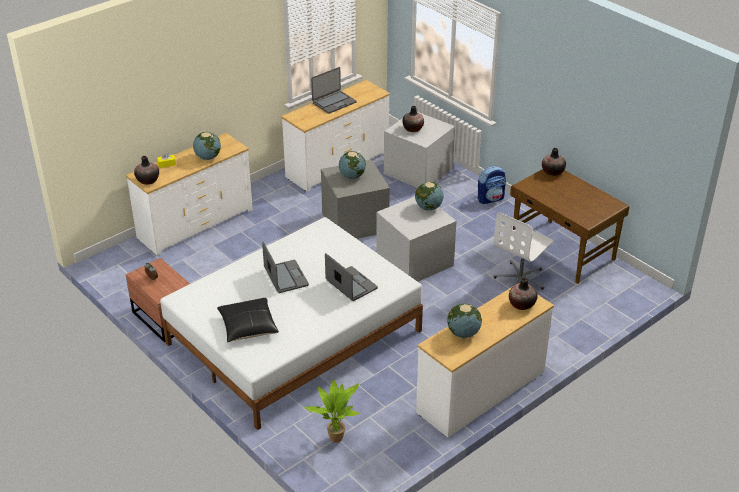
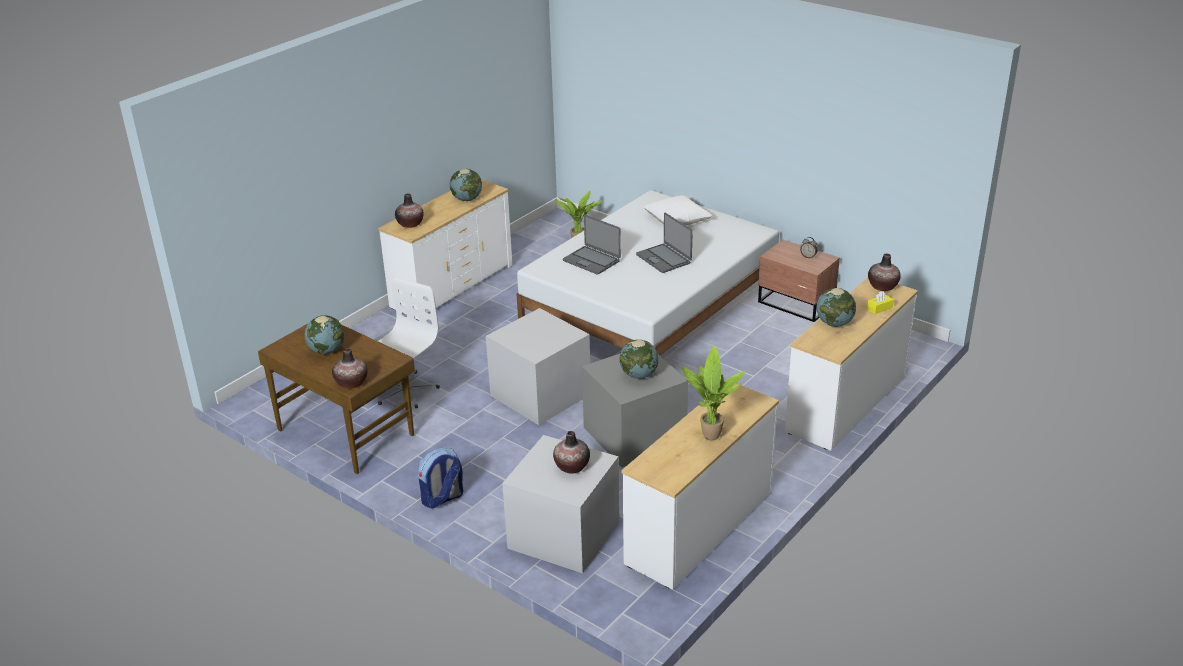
camera: 170 degrees right, 5 degrees down
(248, 326) = (677, 219): black pillow -> white pillow
(334, 102) = (708, 435): laptop -> potted plant
(428, 207) = (523, 346): globe -> globe (327, 350)

